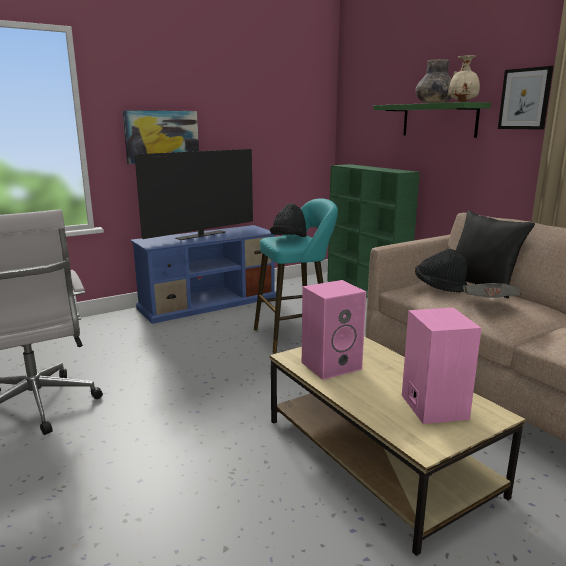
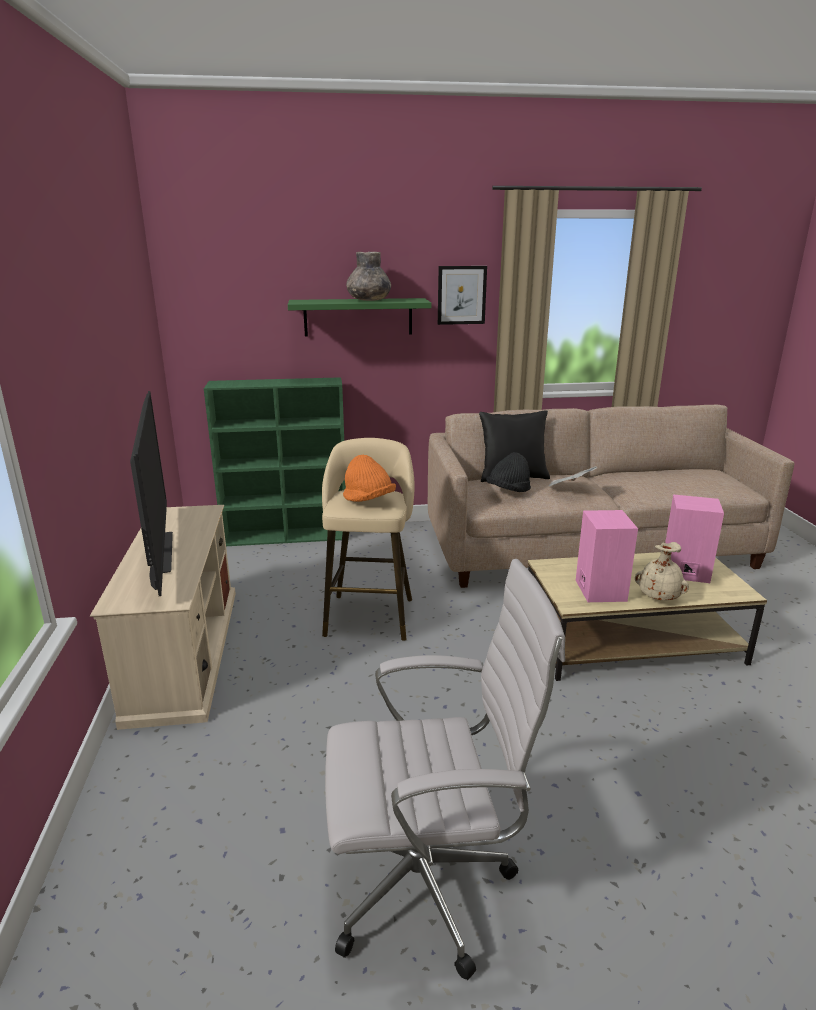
camera: 65 degrees left, 5 degrees up
(162, 136) = (73, 406): picture -> none
(209, 302) = (184, 650): blue tv stand -> beige tv stand
(289, 239) = (368, 500): black hat -> orange hat
(296, 336) = (370, 613): turquoise stool -> beige stool
(463, 102) = (413, 300): beige vase -> beige vase (658, 598)

